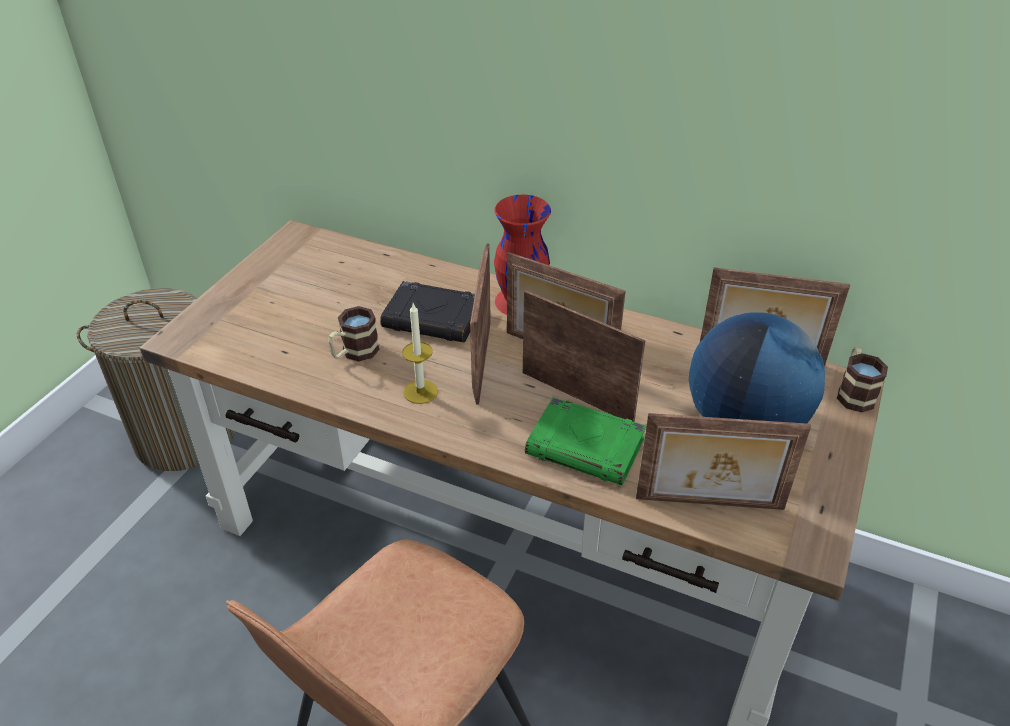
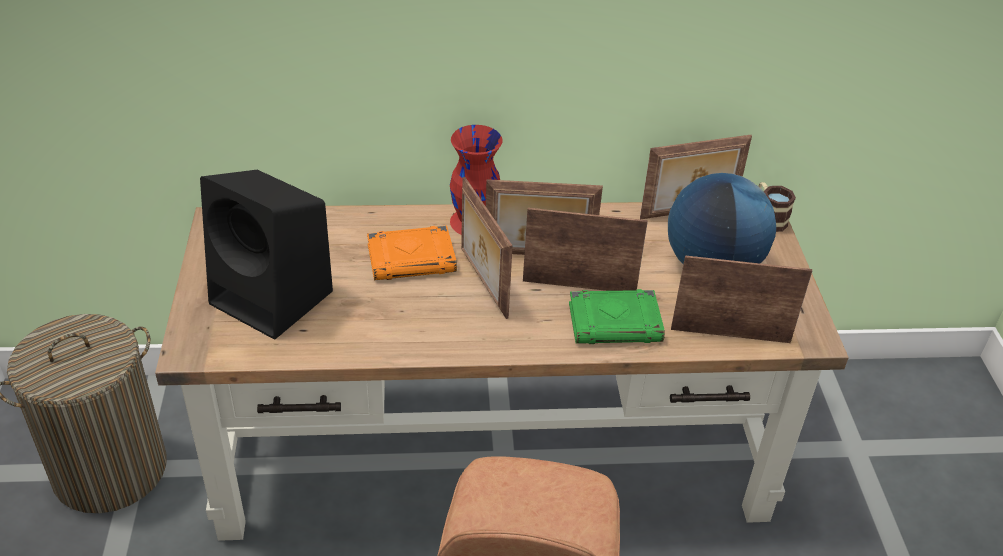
camera: 30 degrees left, 0 degrees up
(285, 315) = (274, 298): none -> black speaker
(354, 353) = (368, 311): mug -> none
(420, 392) = (453, 324): candle -> none
(434, 318) = (412, 258): black book -> orange book
(709, 505) = (730, 334): picture frame -> picture frame turned 150 degrees counterclockwise

